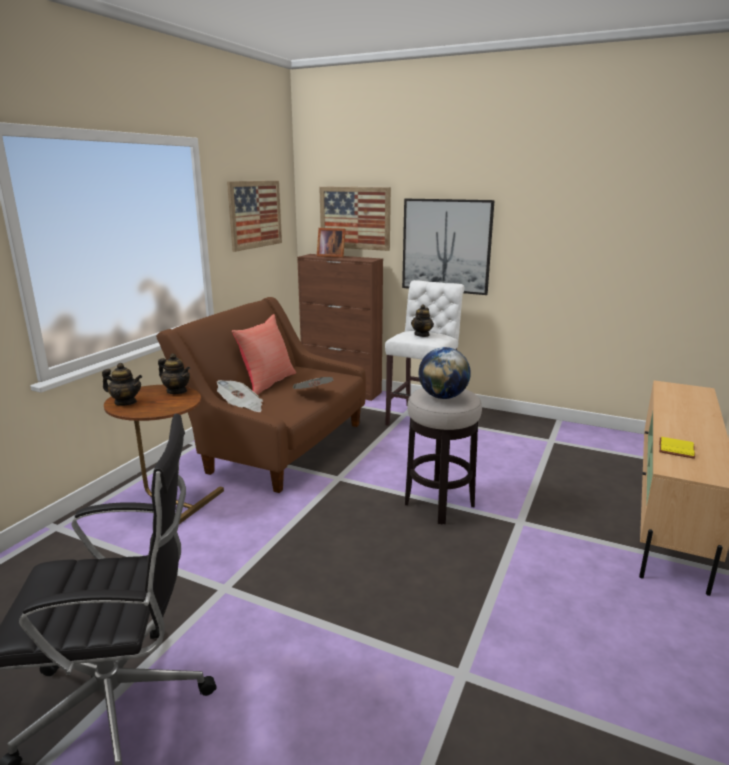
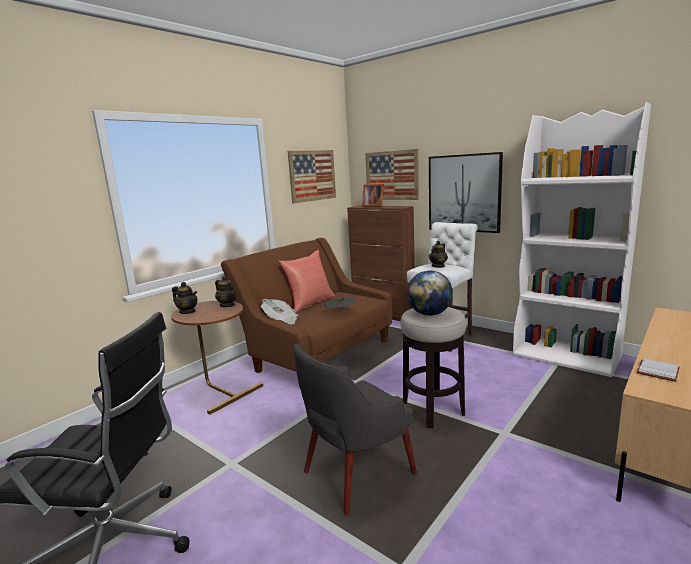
camera: 15 degrees right, 5 degrees down
(379, 581) = (357, 473): none -> grey armchair
(559, 433) = (567, 356): none -> white bookcase
(675, 448) = (656, 370): yellow book -> white book

